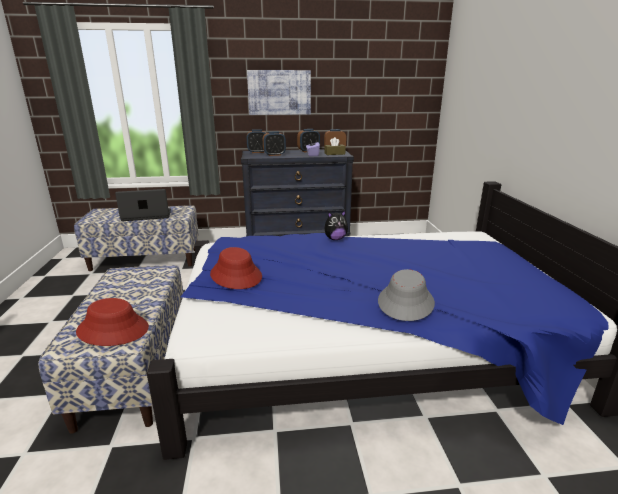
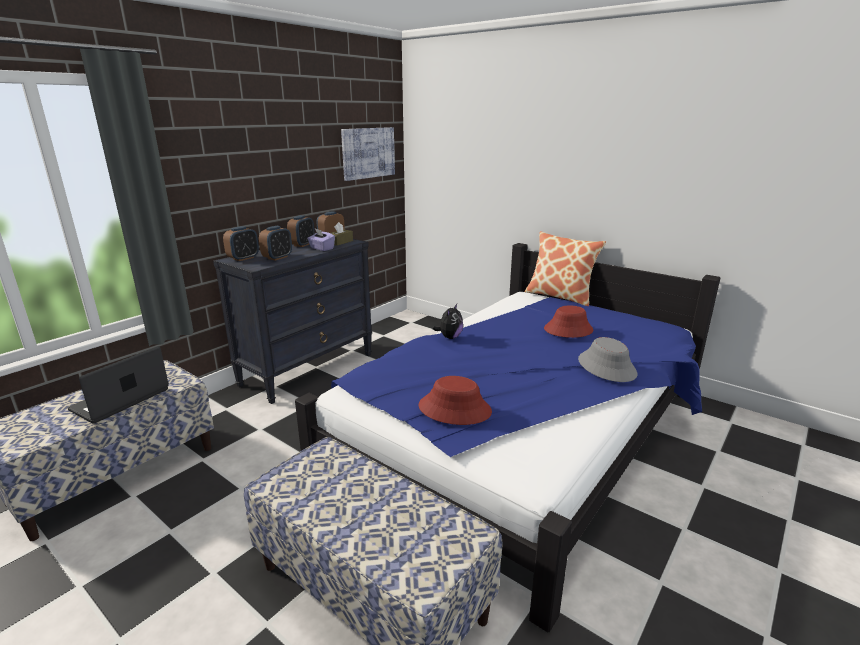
camera: 45 degrees left, 0 degrees up
(113, 329) = (427, 534): red hat -> red hat (568, 330)
(279, 92) = (249, 172): picture -> picture (368, 153)
(509, 244) = (560, 296): none -> pillow

